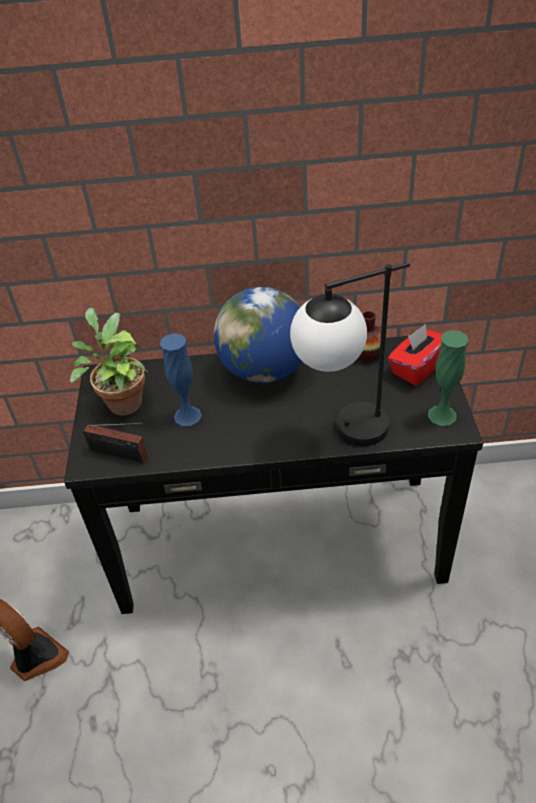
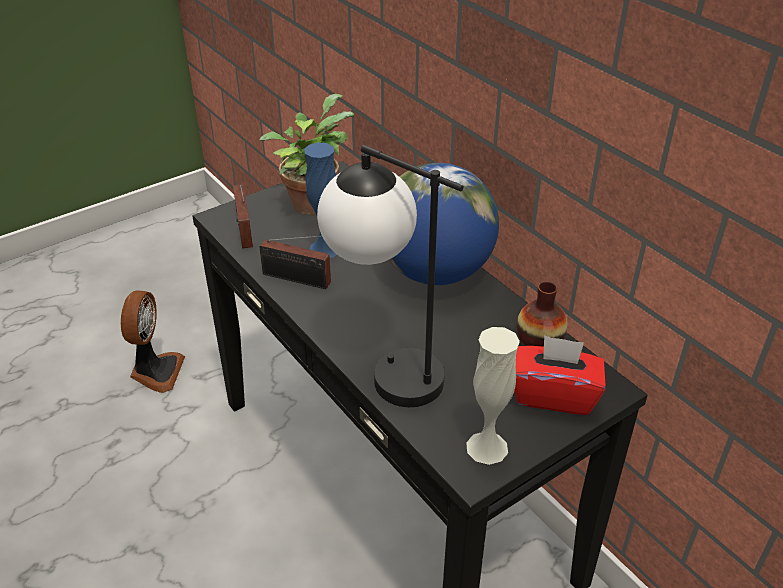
camera: 55 degrees right, 5 degrees down
(212, 443) = (300, 280): none -> radio
(442, 415) = (487, 447): green vase -> white vase

